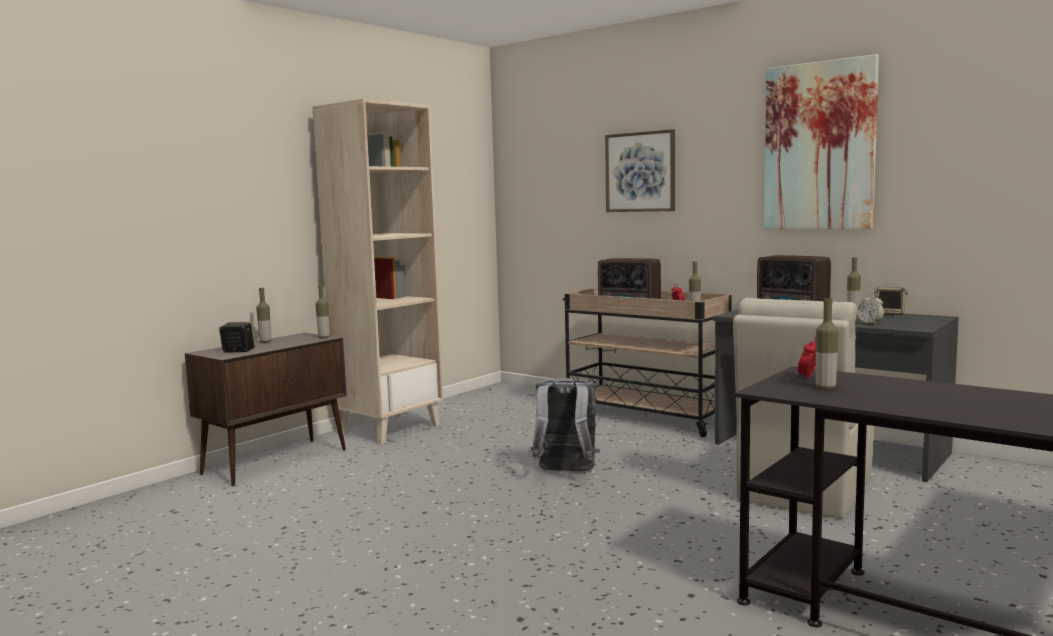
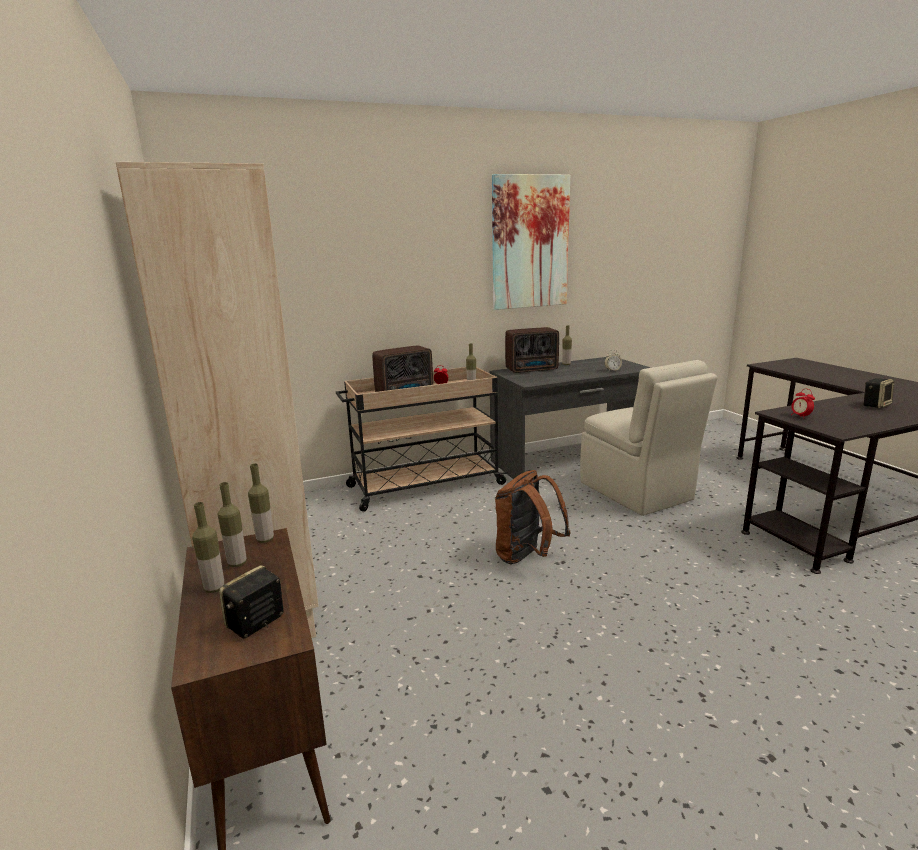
camera: 60 degrees left, 10 degrees up
(565, 472) = (527, 557): grey backpack -> brown backpack
(640, 172) = (375, 263): picture -> none
(825, 388) = (834, 420): bottle -> bottle (237, 563)
(889, 314) = (585, 361): speaker -> speaker (875, 405)

